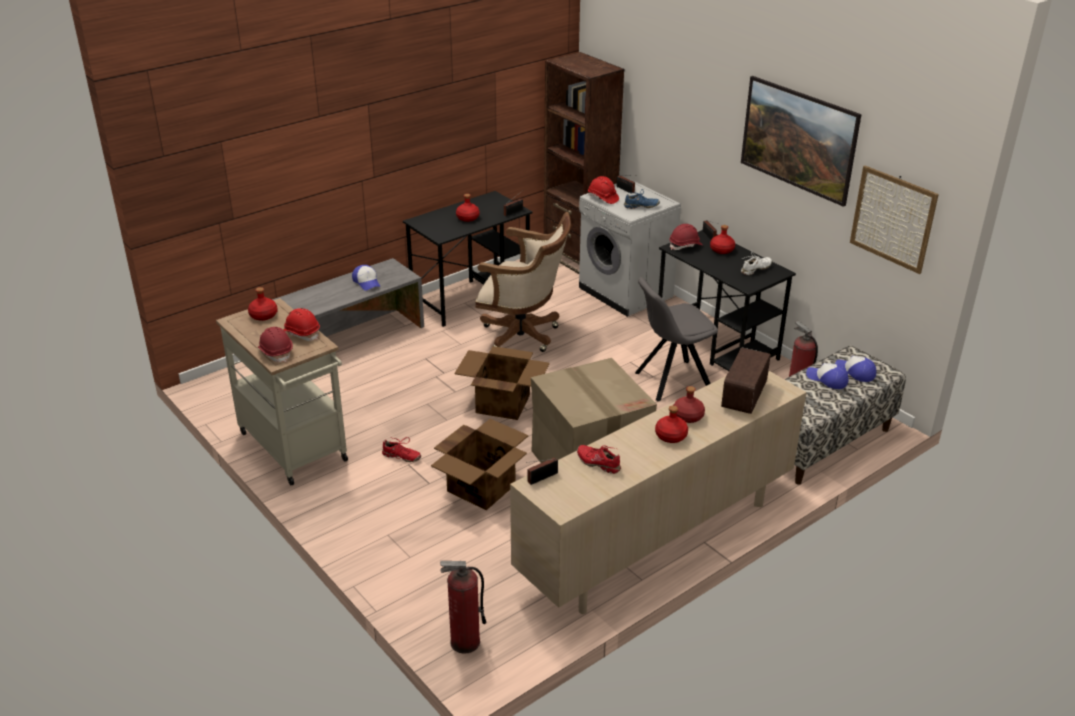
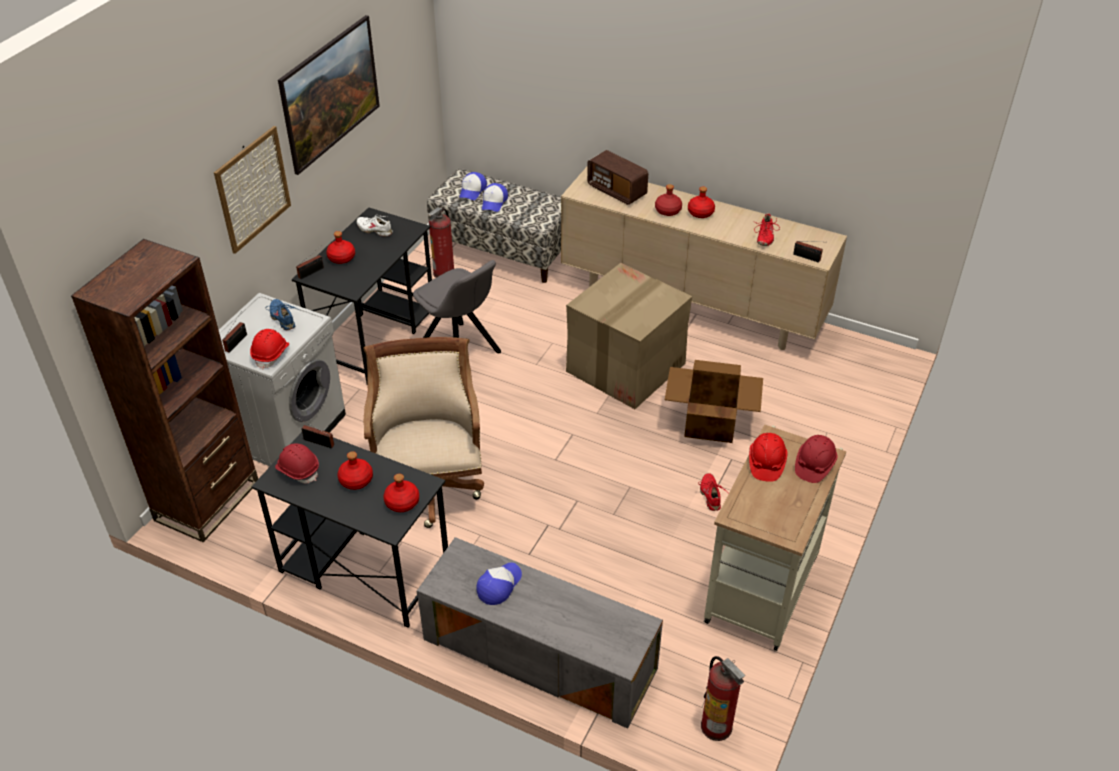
camera: 115 degrees left, 10 degrees up
(264, 315) = (760, 514): red bottle -> red bottle (402, 502)
(465, 642) = (877, 368): fire extinguisher -> fire extinguisher (717, 726)
(502, 403) = (574, 456): cardboard box -> none
(685, 245) = (343, 283): red hard hat -> red hard hat (298, 470)
(744, 396) = (617, 191): radio -> radio turned 45 degrees clockwise
(893, 217) = (405, 73): picture -> picture (252, 187)

